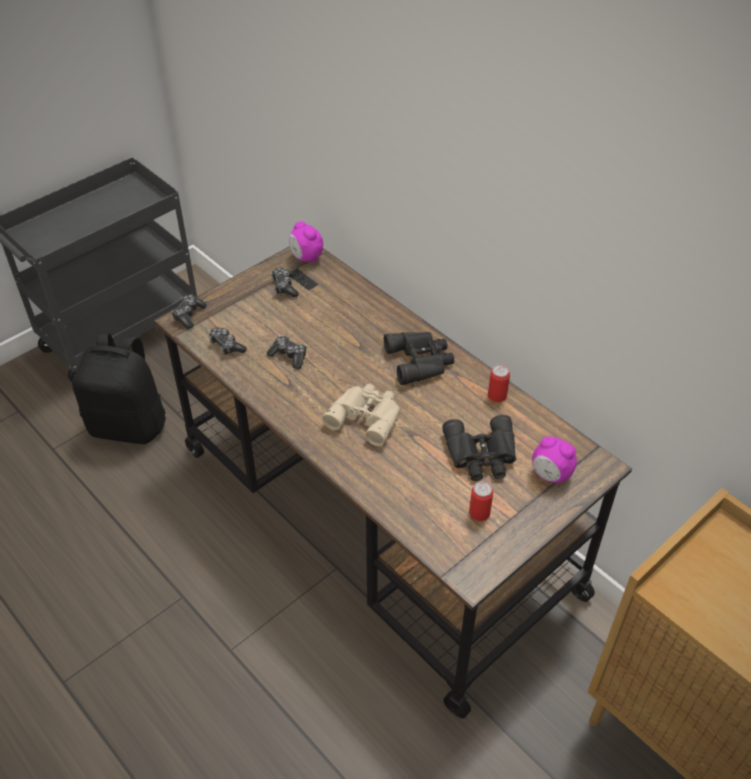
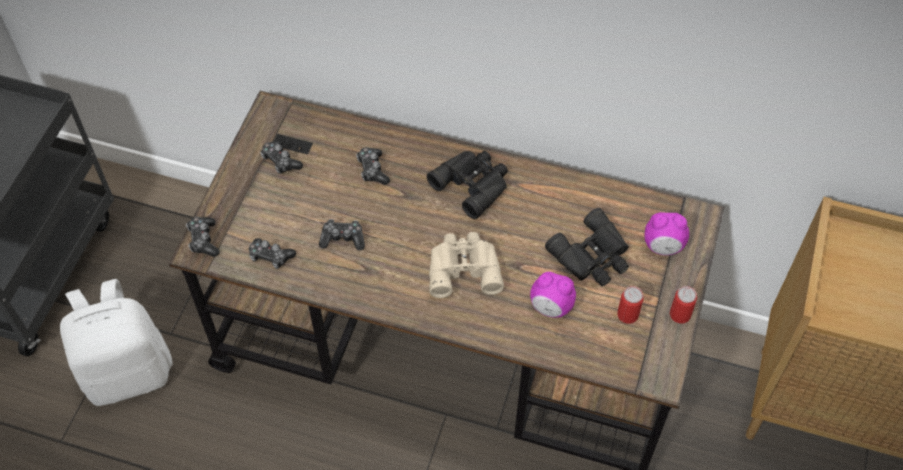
camera: 30 degrees left, 10 degrees up
(130, 425) = (128, 372): black backpack -> white backpack
(306, 258) = (278, 117): alarm clock -> alarm clock (551, 307)
(348, 319) = (372, 170): none -> game controller
(497, 395) = (567, 188): can -> can (680, 314)

